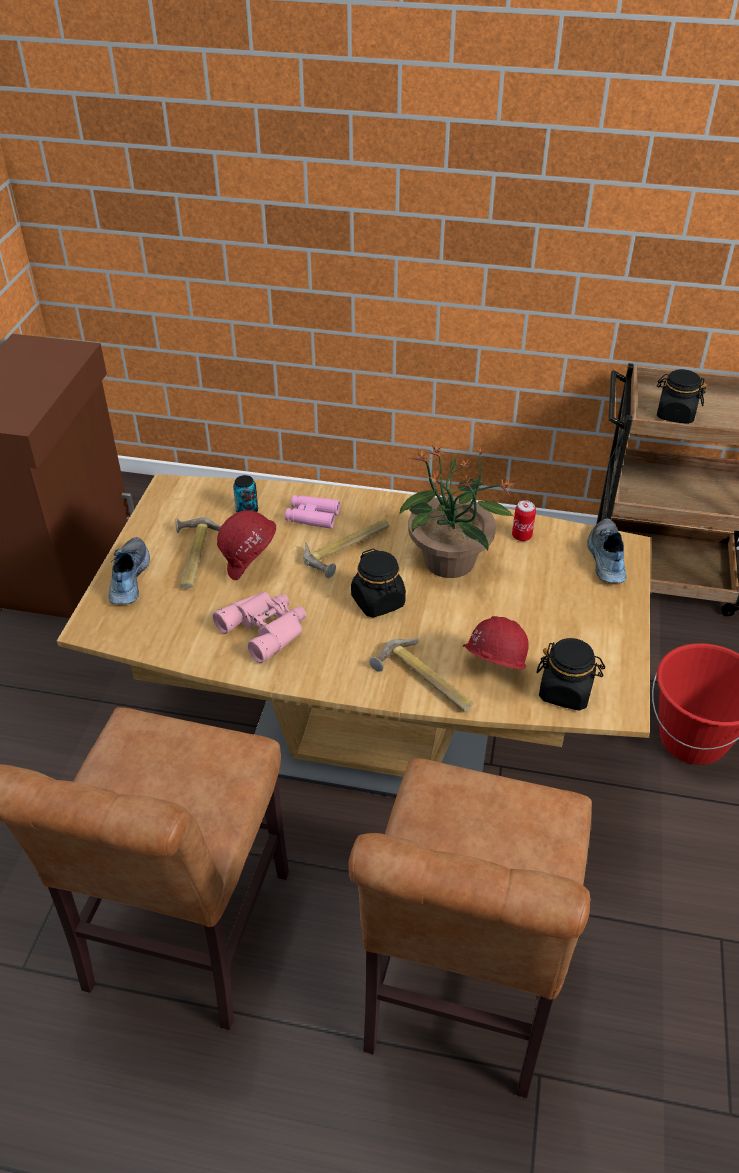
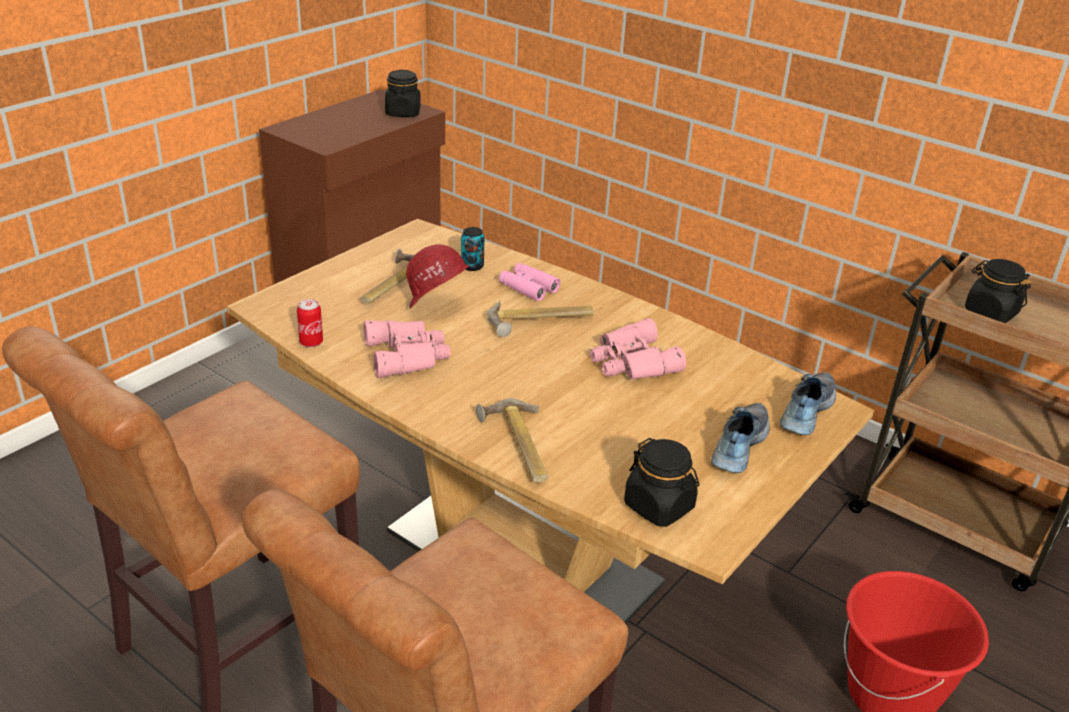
camera: 25 degrees right, 10 degrees down
(127, 578) = (324, 282): shoe -> shoe (737, 446)
(378, 601) = (531, 369): black jar -> black jar (403, 113)
(450, 562) = (631, 362): potted plant -> pink binoculars
(490, 674) = (591, 463): red hard hat -> none
(521, 536) = (726, 365): can -> can (311, 342)

